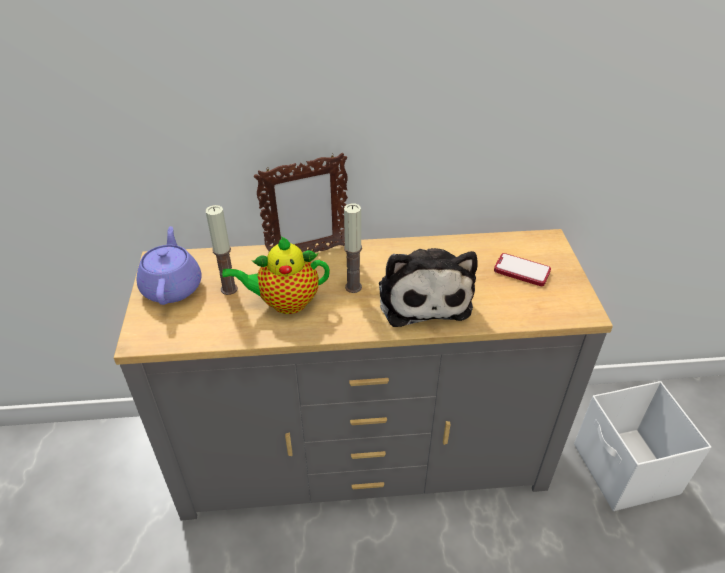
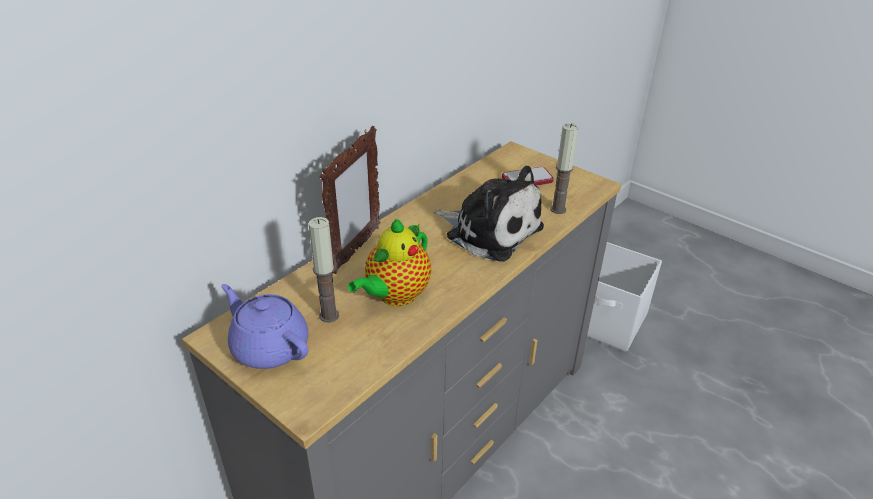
camera: 45 degrees left, 5 degrees down
(353, 287) = (432, 253): candle -> candle (558, 209)

